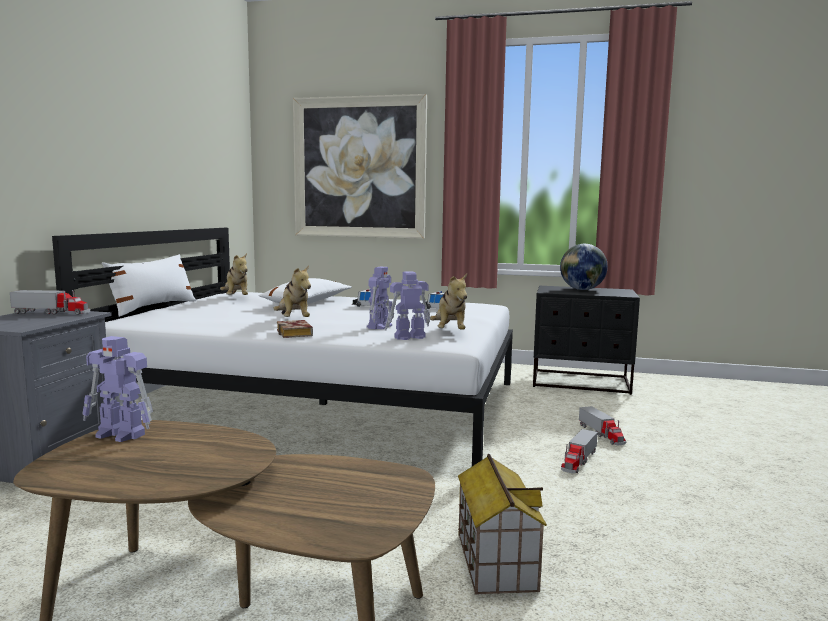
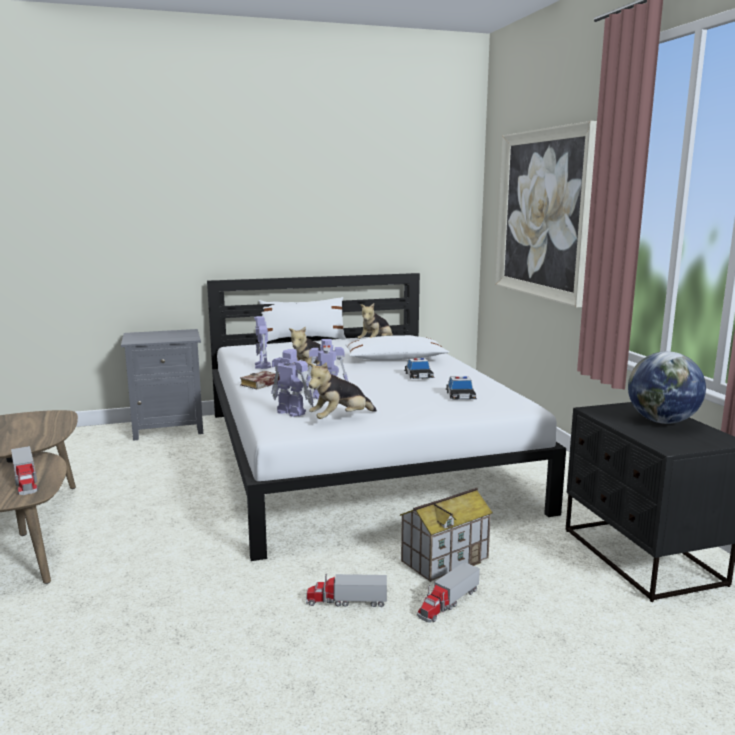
camera: 60 degrees right, 5 degrees up
(52, 313) = (182, 334): toy truck -> toy truck (25, 481)
(121, 434) = (46, 416): toy robot -> toy robot (262, 366)
(495, 561) = (106, 599): toy house -> toy house (445, 559)

